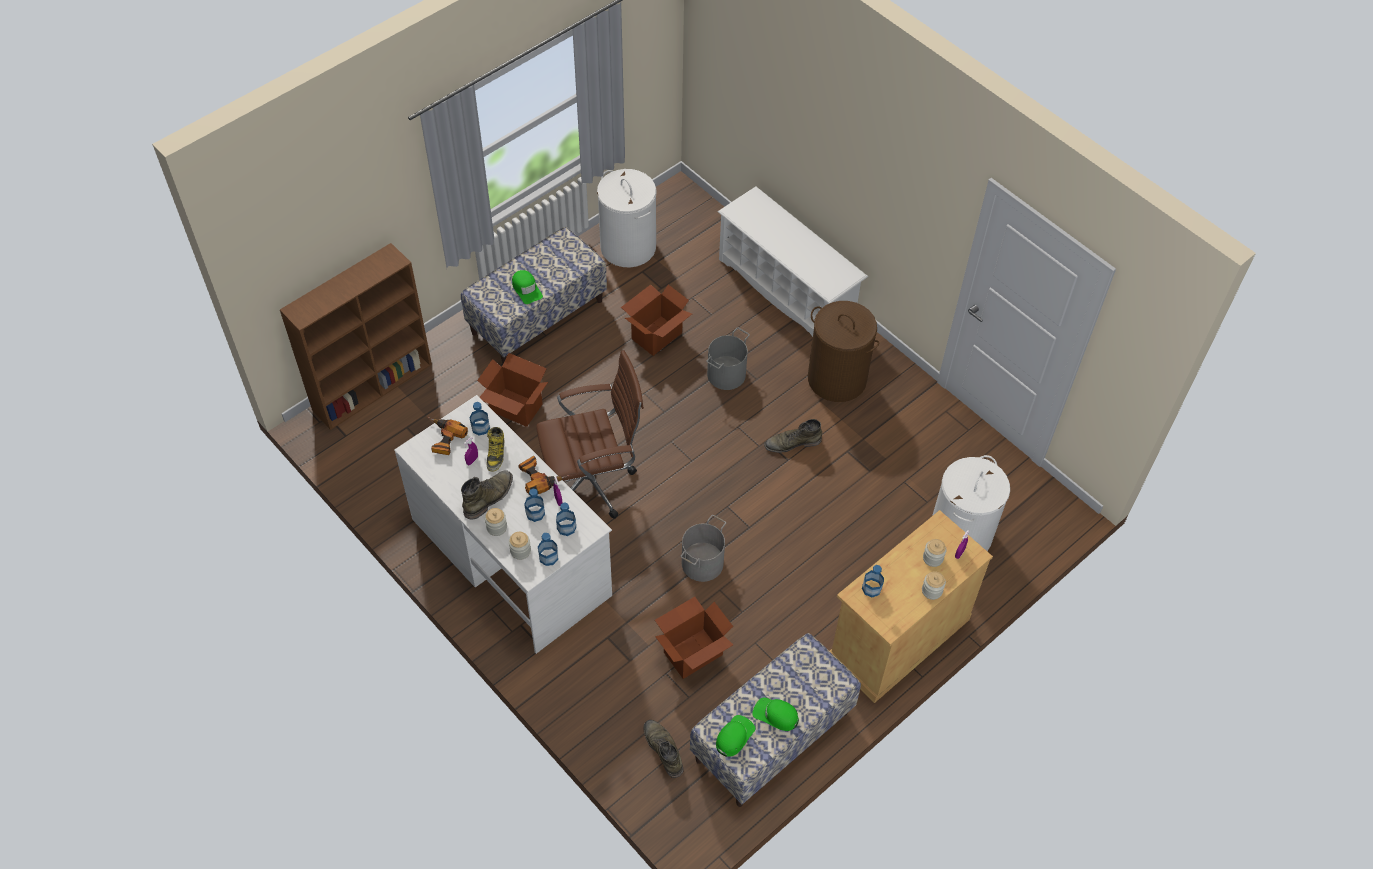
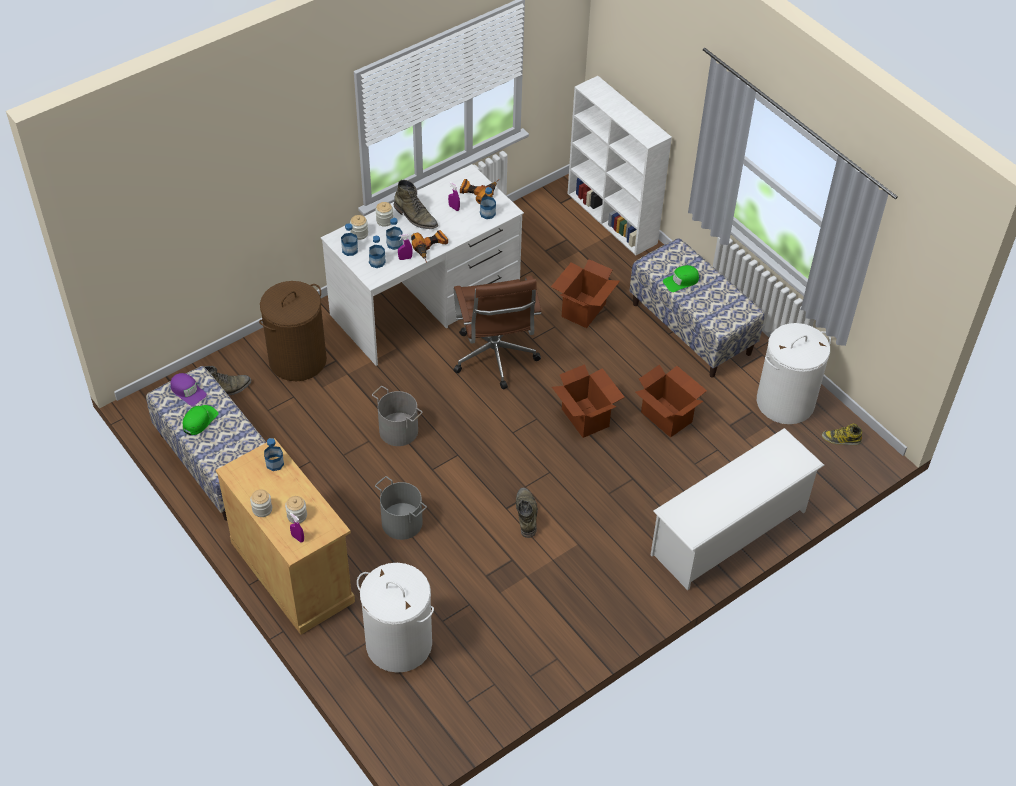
camera: 95 degrees right, 5 degrees down
(373, 386) = (613, 219): brown bookcase -> white bookcase
(496, 454) = (459, 222): boot -> boot (841, 439)
(692, 653) = (309, 416): cardboard box -> cardboard box (585, 417)
(727, 374) = (615, 469): grey bucket -> grey bucket (401, 523)
(734, 736) = (187, 391): green cap -> purple cap
(836, 379) = (605, 562): brown laundry basket -> brown laundry basket (297, 360)

